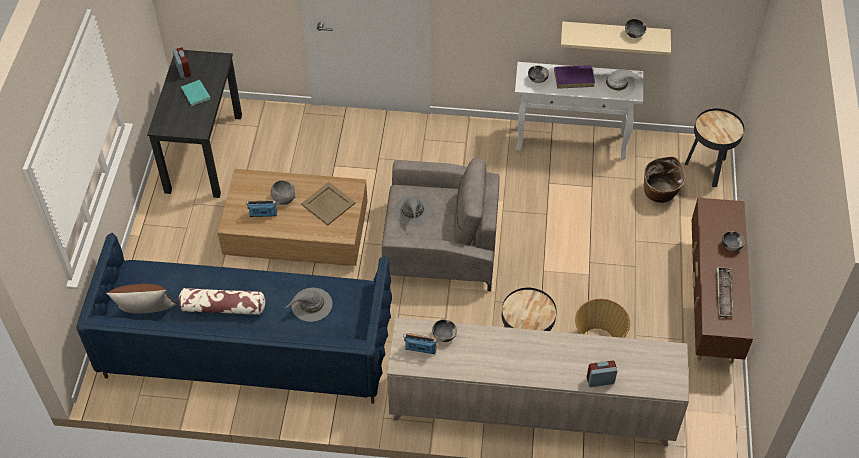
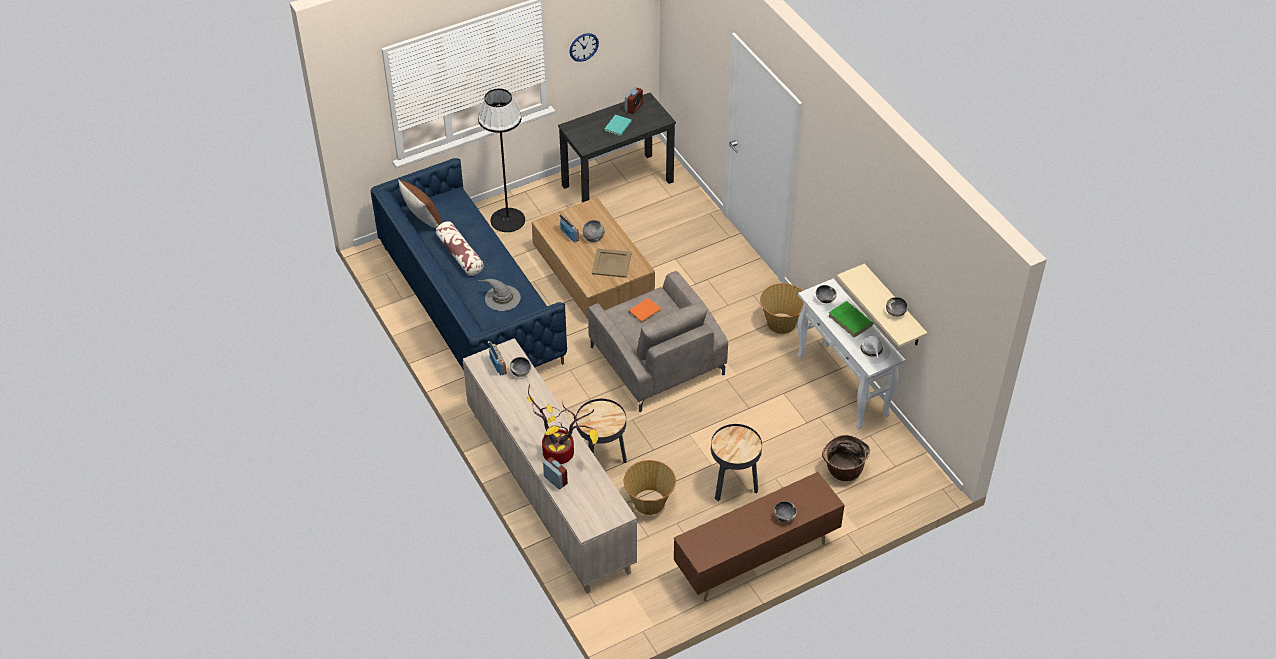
camera: 55 degrees right, 5 degrees down
(122, 41) = (583, 47): none -> wall clock
(167, 257) = (508, 220): none -> black floor lamp
(413, 211) = (645, 311): grey hat -> orange book
(471, 139) = (781, 323): none -> basket
(569, 357) = (561, 452): none -> potted plant
(574, 78) = (850, 321): purple book -> green book
(707, 169) = (904, 491): black side table -> black side table (733, 485)
(724, 294) = (728, 534): tray -> none

